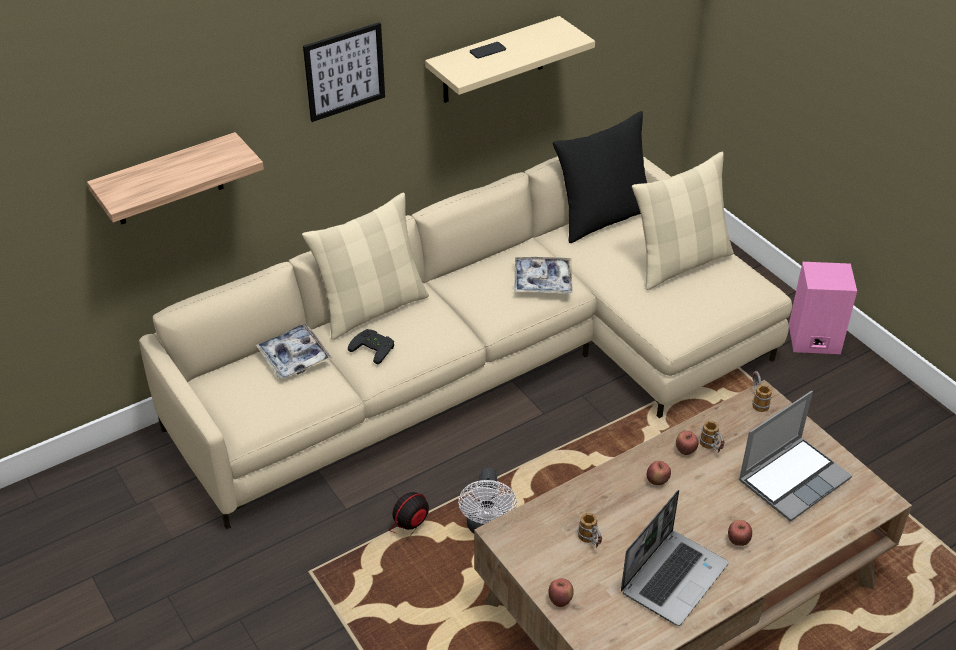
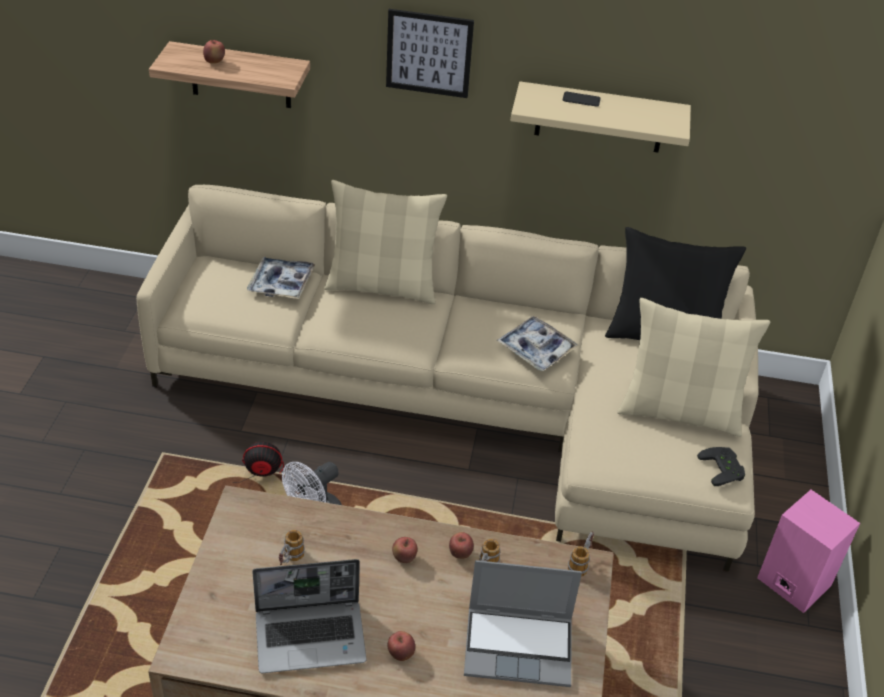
camera: 40 degrees right, 0 degrees up
(374, 347) = (343, 313): black game controller -> black game controller (724, 469)
(560, 600) = (209, 581): apple -> apple (214, 62)

